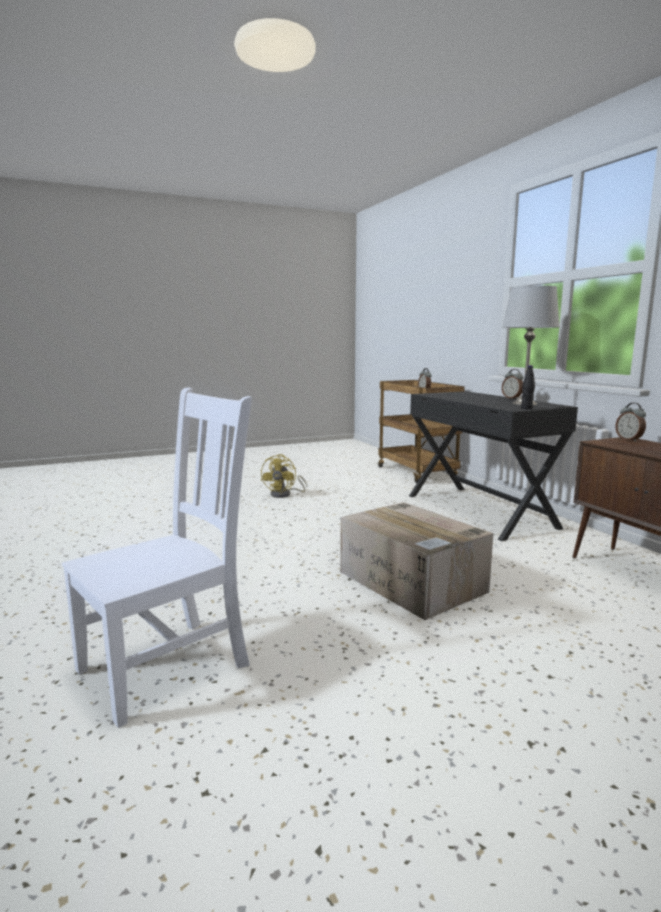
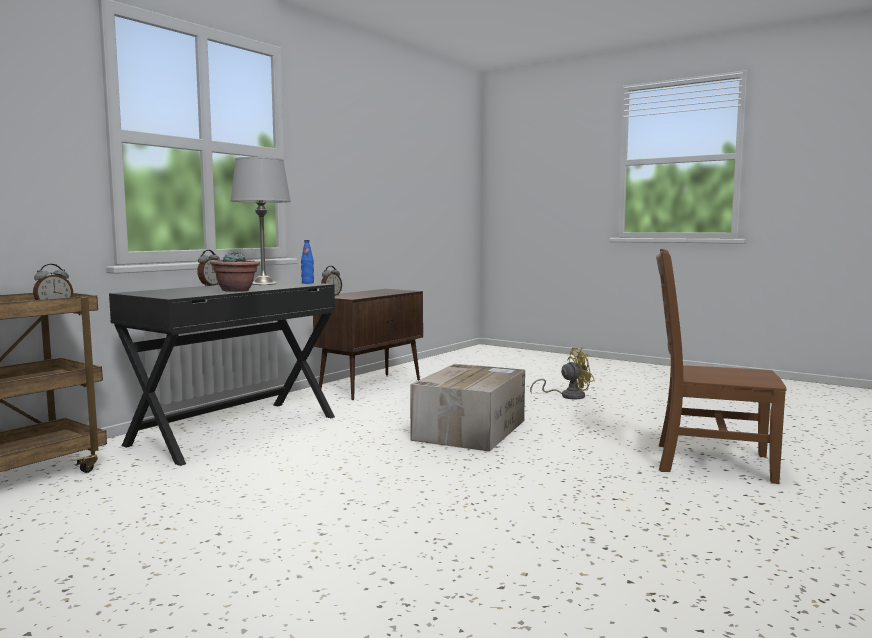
camera: 120 degrees left, 5 degrees down
(169, 665) = (709, 462): white chair -> brown chair
(285, 494) = (218, 550): yellow fan -> yellow fan (567, 396)
(457, 399) = (236, 290): none -> potted plant
(526, 408) = (307, 283): black bottle -> blue bottle

